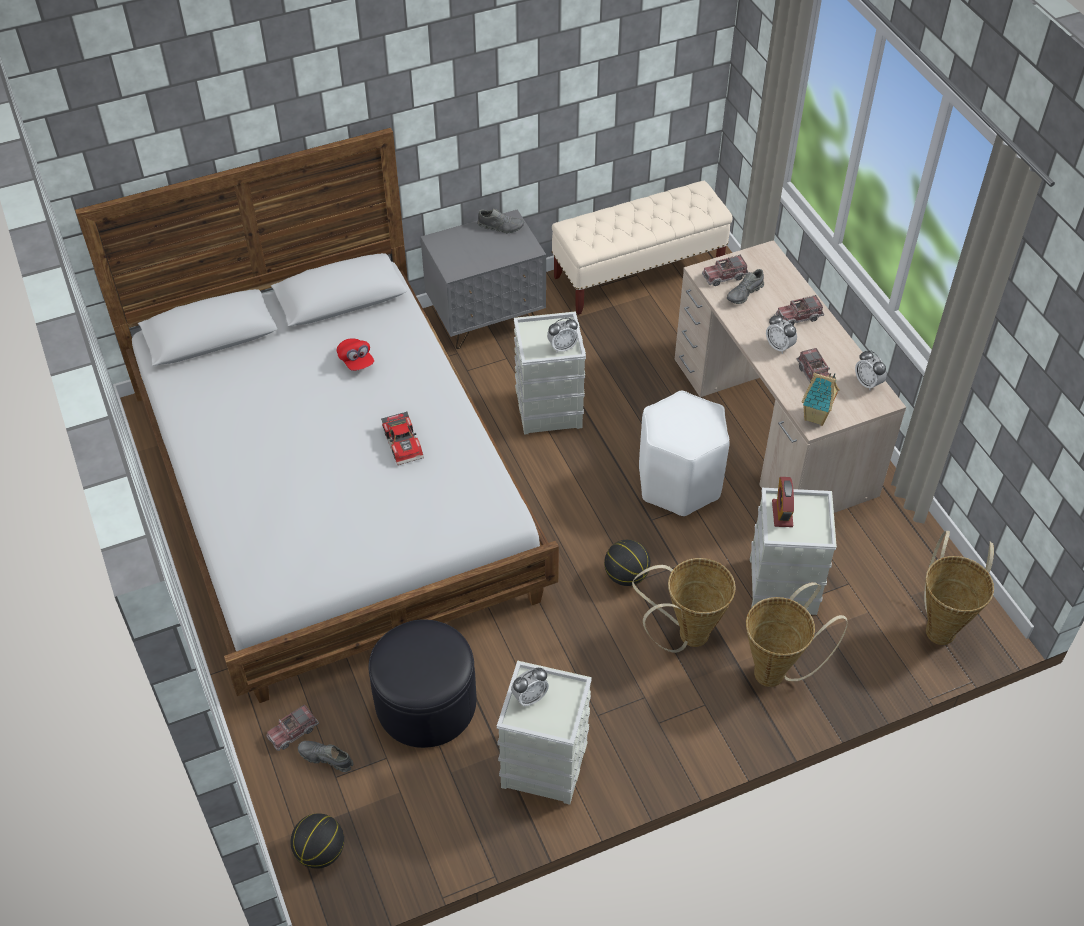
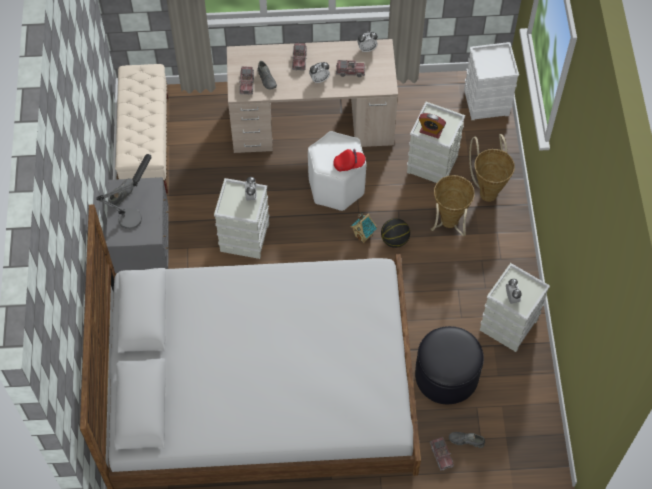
camera: 70 degrees left, 10 degrees up
(320, 852) = (527, 459): basketball -> none
(326, 758) = (466, 441): grey shoe -> grey shoe turned 60 degrees clockwise
(356, 361) = (211, 319): red cap -> red cap (349, 164)
(404, 443) = (298, 309): toy car -> none
(479, 245) = (134, 213): none -> table lamp
(816, 417) = (382, 83): toy house -> toy house (363, 236)
(941, 627) = (486, 102): basket -> white storage box

